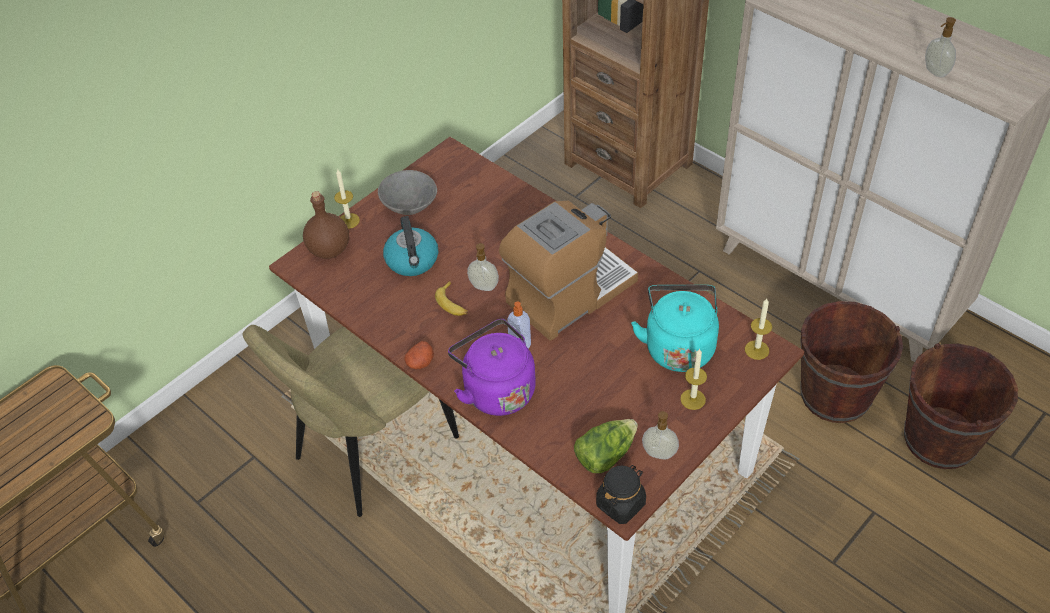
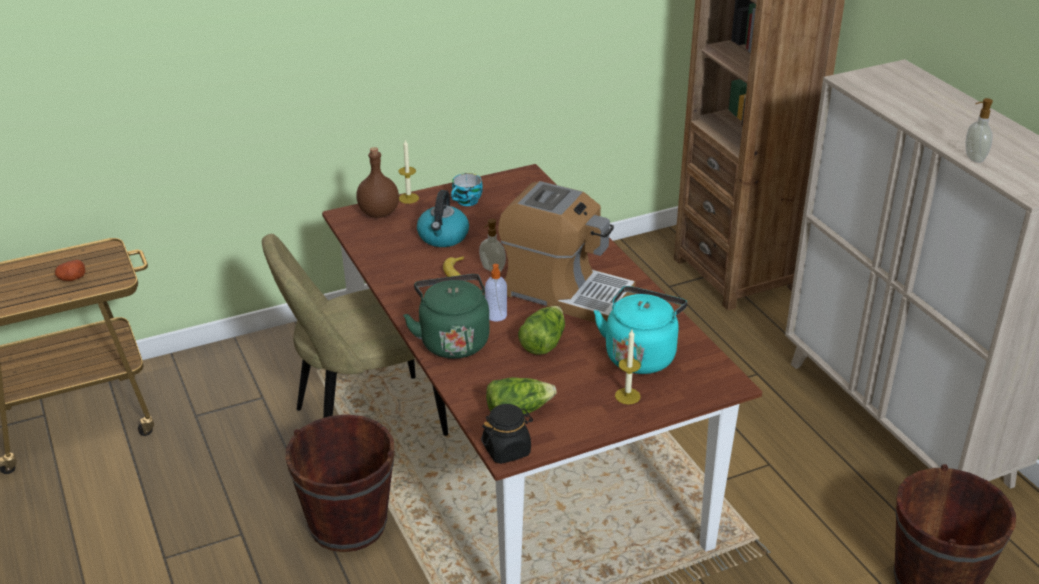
camera: 20 degrees right, 15 degrees down
(410, 207) = (467, 202): grey bowl -> cup
(420, 362) = (400, 305): potato -> potato (71, 278)
(496, 389) = (452, 340): purple kettle -> green kettle
(569, 293) = (565, 293): coffee machine -> coffee machine turned 45 degrees clockwise
(582, 362) = (543, 342): none -> lettuce
(659, 454) = (567, 426): soap dispenser -> none
(756, 350) = (715, 377): candle -> none
(835, 395) = (840, 512): brown bucket -> brown bucket (348, 524)

